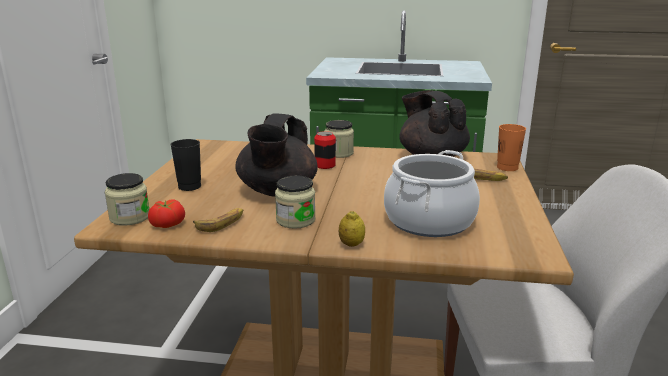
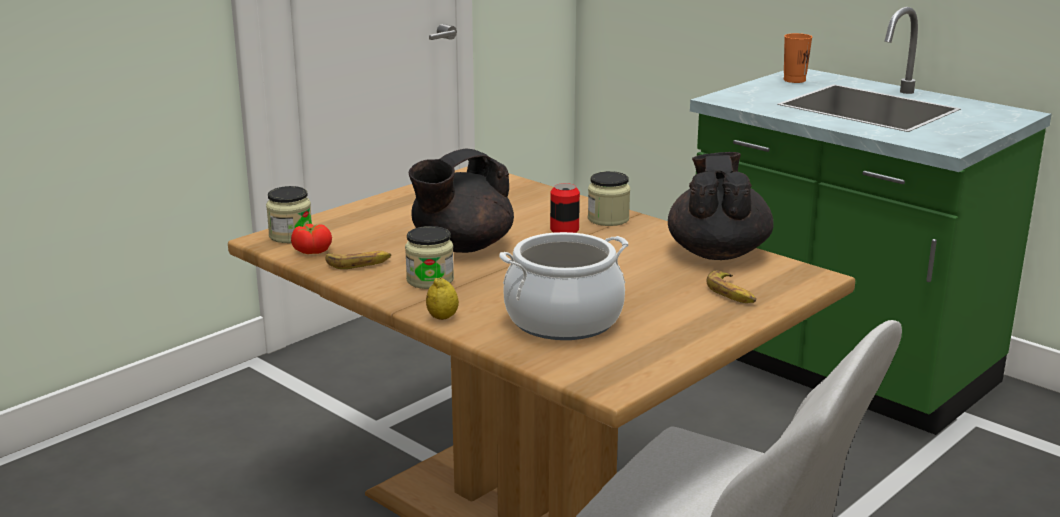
camera: 35 degrees right, 0 degrees up
(189, 186) = (385, 218): black cup -> none
(507, 168) = (793, 291): orange cup -> orange cup (794, 80)

